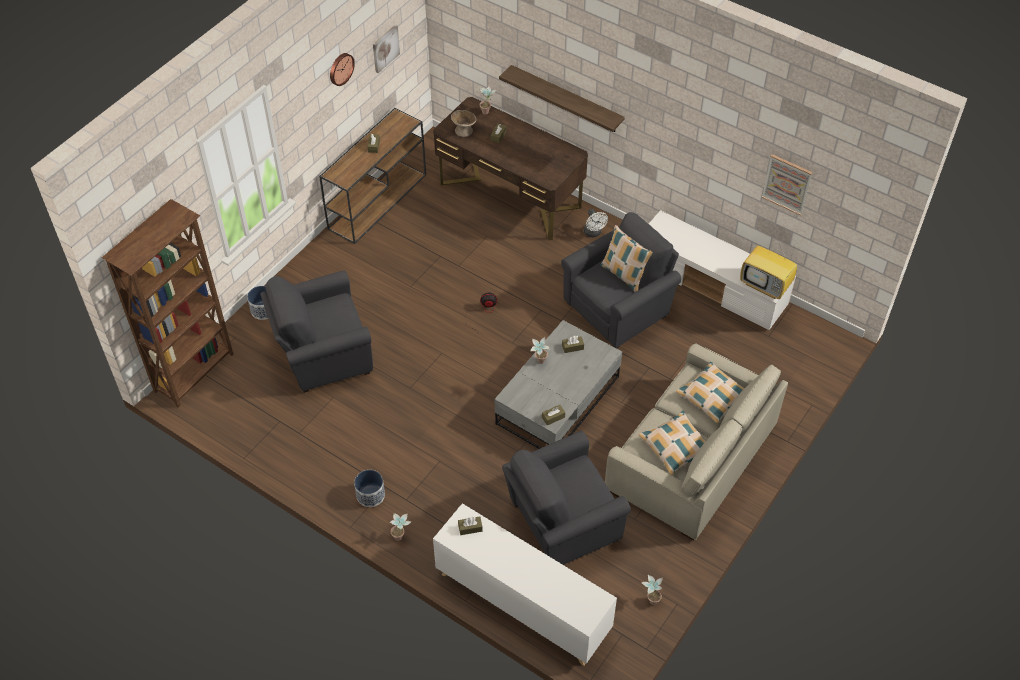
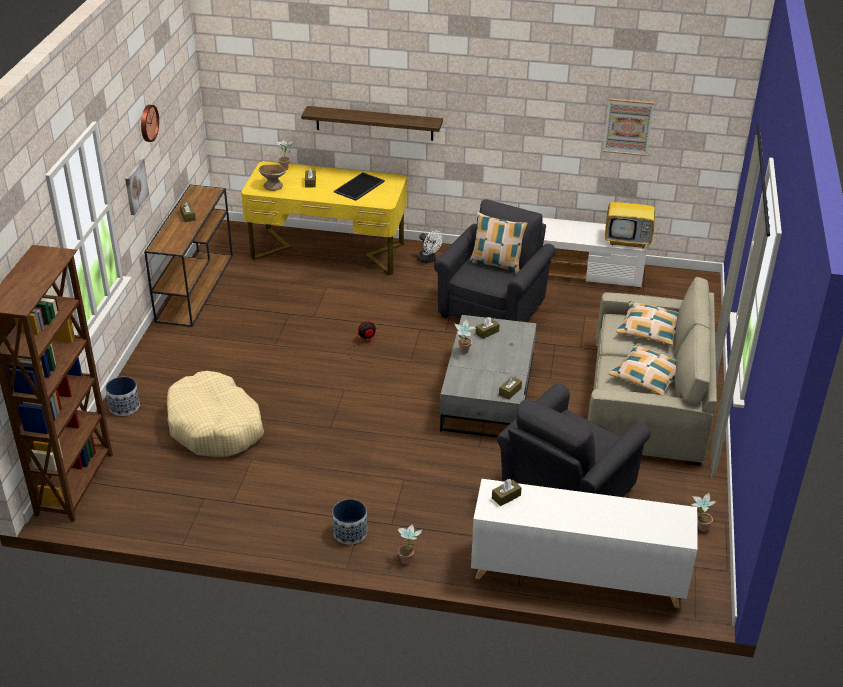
camera: 25 degrees left, 15 degrees down
(322, 354) = (215, 426): grey armchair -> beige dog bed
(385, 48) = (176, 111): picture -> picture (135, 186)
(510, 195) = (327, 251): brown desk -> yellow desk
(538, 155) = (359, 187): none -> tray

